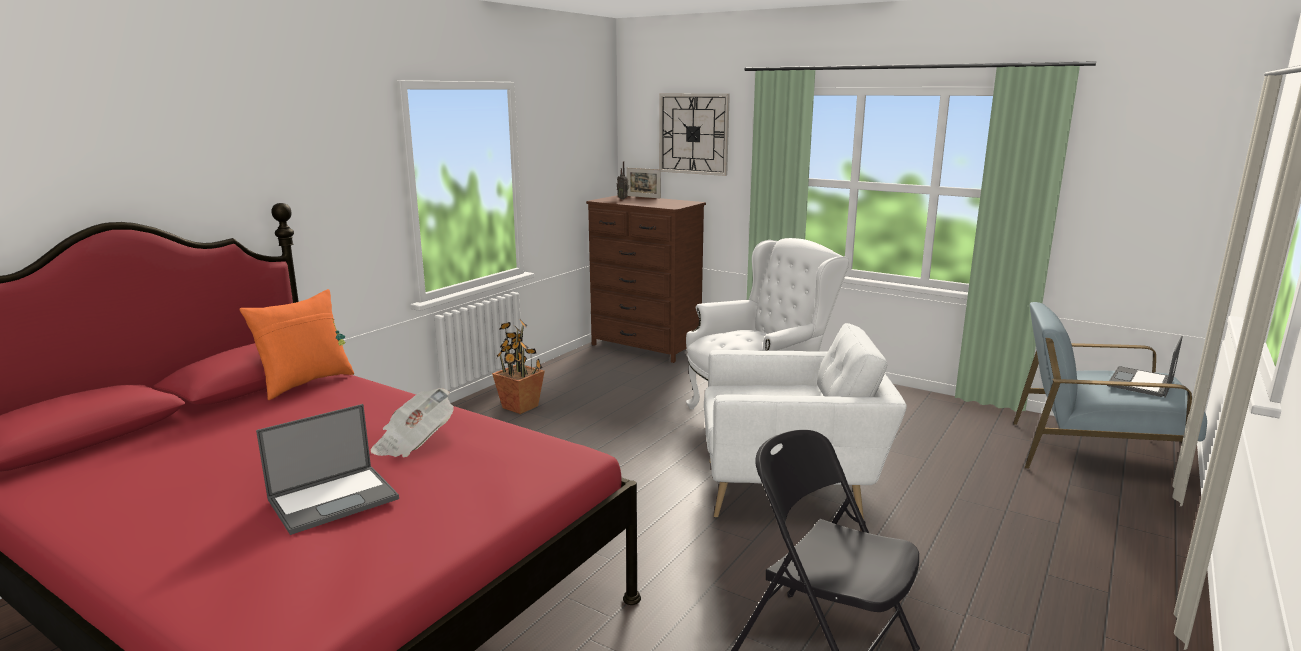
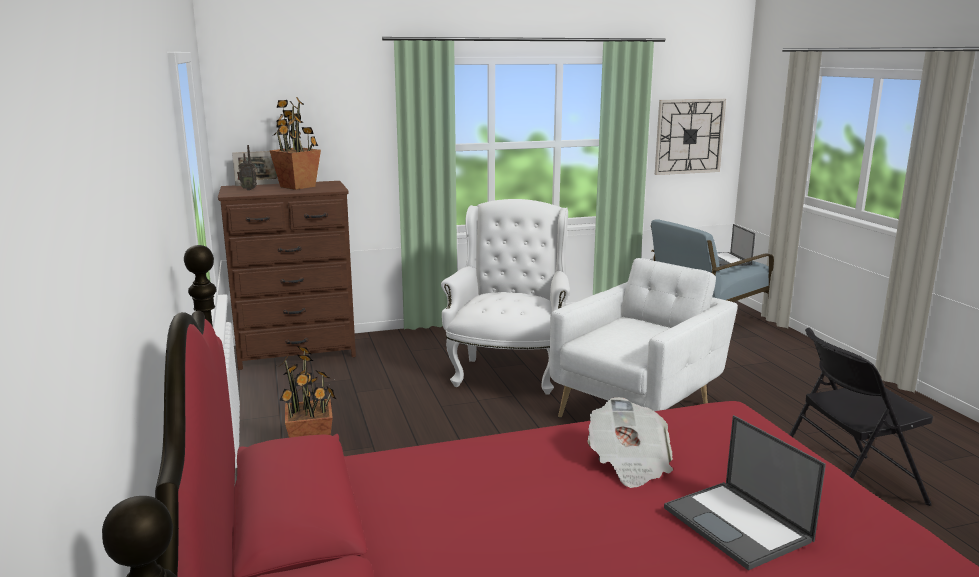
camera: 50 degrees left, 0 degrees up
(306, 384) = (355, 483): orange pillow -> none
(334, 498) = (738, 525): laptop -> laptop turned 150 degrees clockwise
(657, 202) = (297, 187): none -> potted plant
(693, 134) = (315, 108): wall clock -> wall clock (689, 136)

